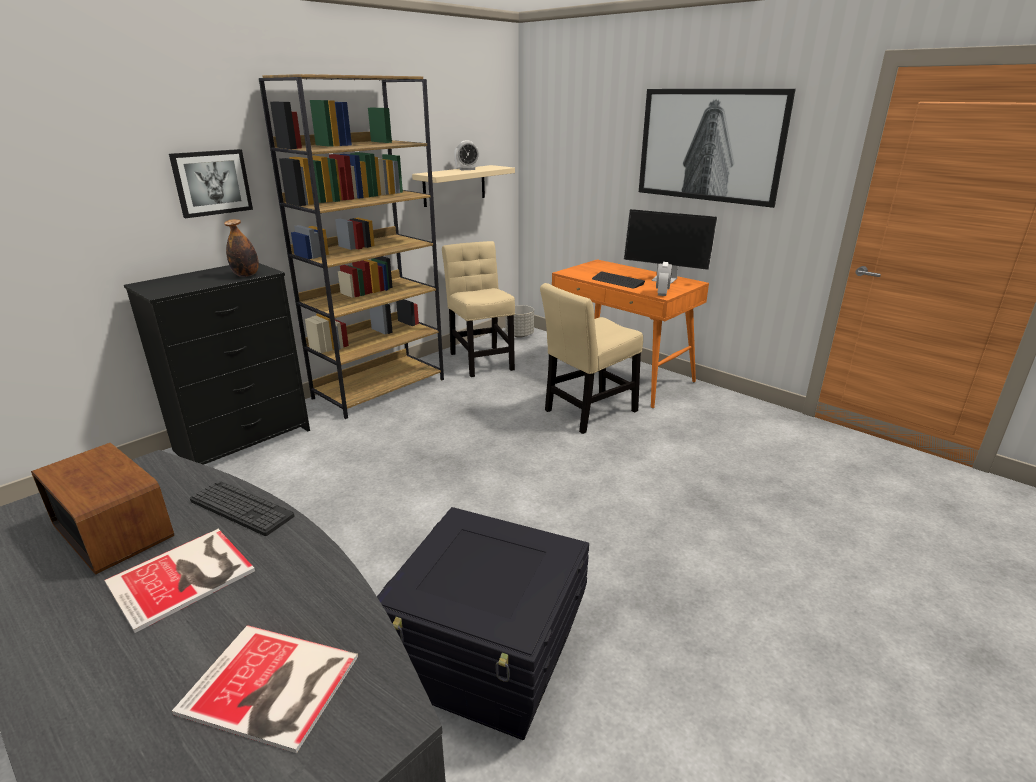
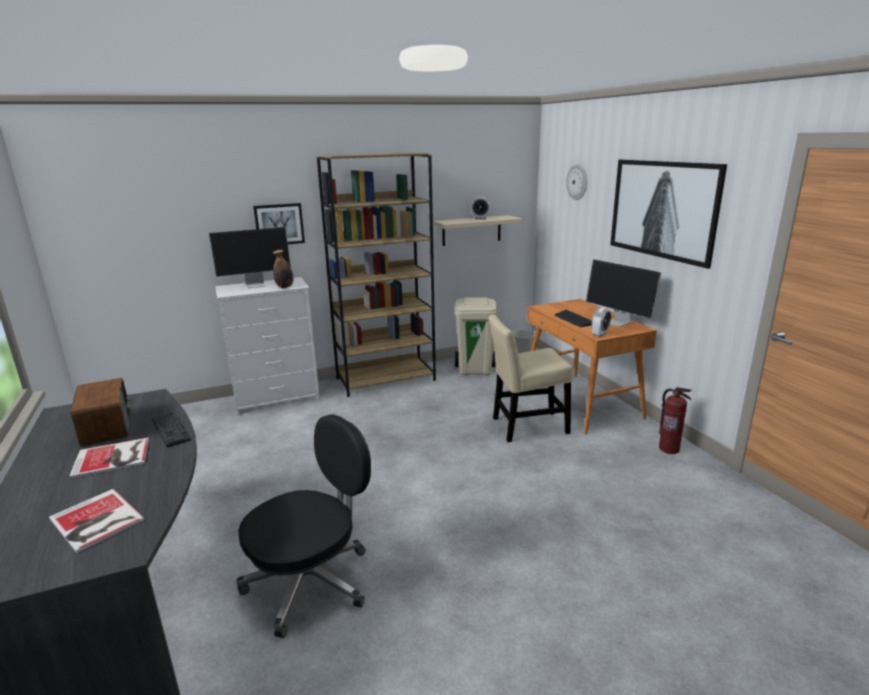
camera: 25 degrees right, 5 degrees down
(195, 277) = (256, 285): none -> monitor
(244, 439) = (277, 398): black dresser -> white dresser
(481, 360) = (475, 370): beige chair -> beige trash can
(489, 664) = (311, 581): black storage box -> black office chair
(582, 120) = (577, 182): none -> wall clock
(739, 407) = (669, 449): none -> fire extinguisher

